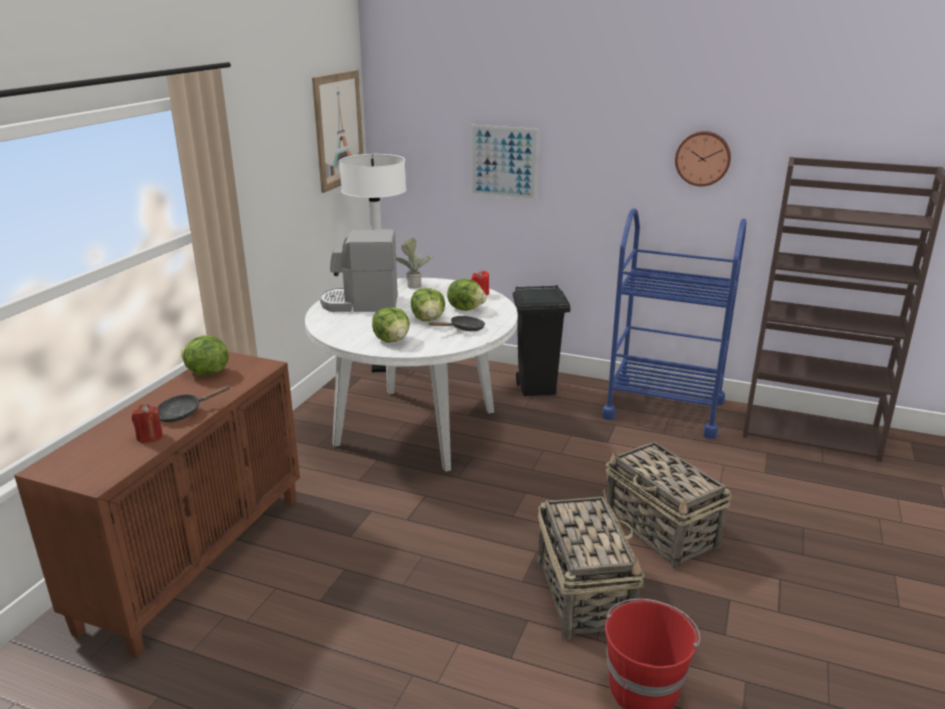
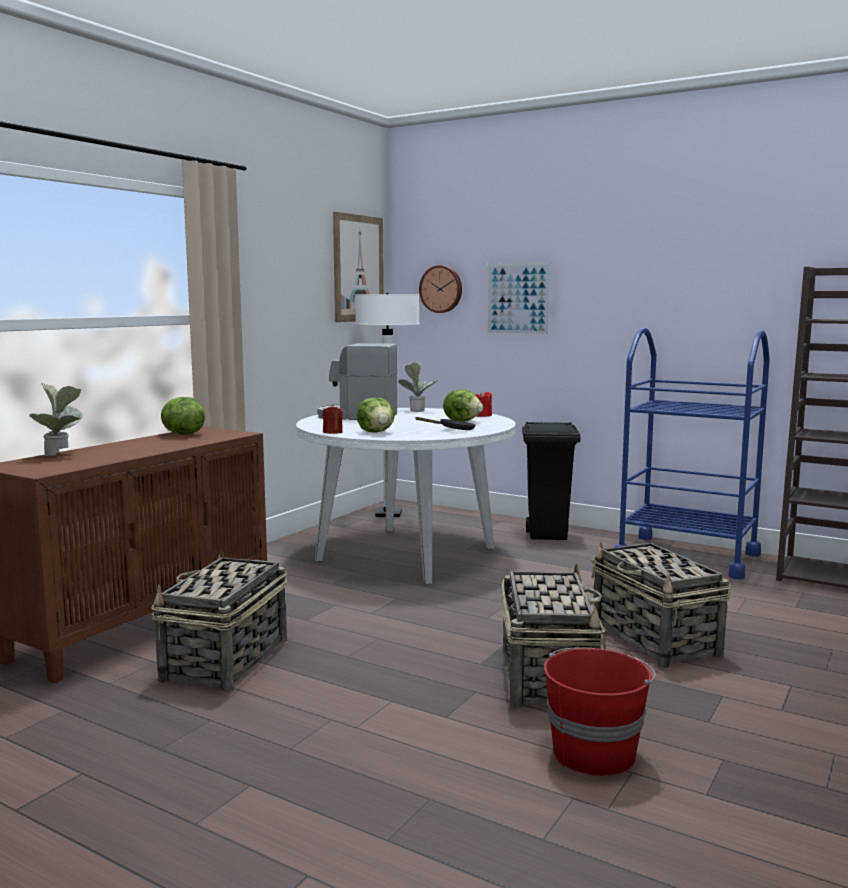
camera: 10 degrees right, 15 degrees down
(100, 435) = (62, 455): none -> potted plant
(149, 436) = (106, 457): red candle -> red candle (332, 432)
(184, 413) = (146, 449): black frying pan -> none
(291, 604) = (225, 660): none -> basket
(428, 319) = (420, 425): lettuce -> none
(703, 158) = (720, 279): wall clock -> wall clock (441, 289)

